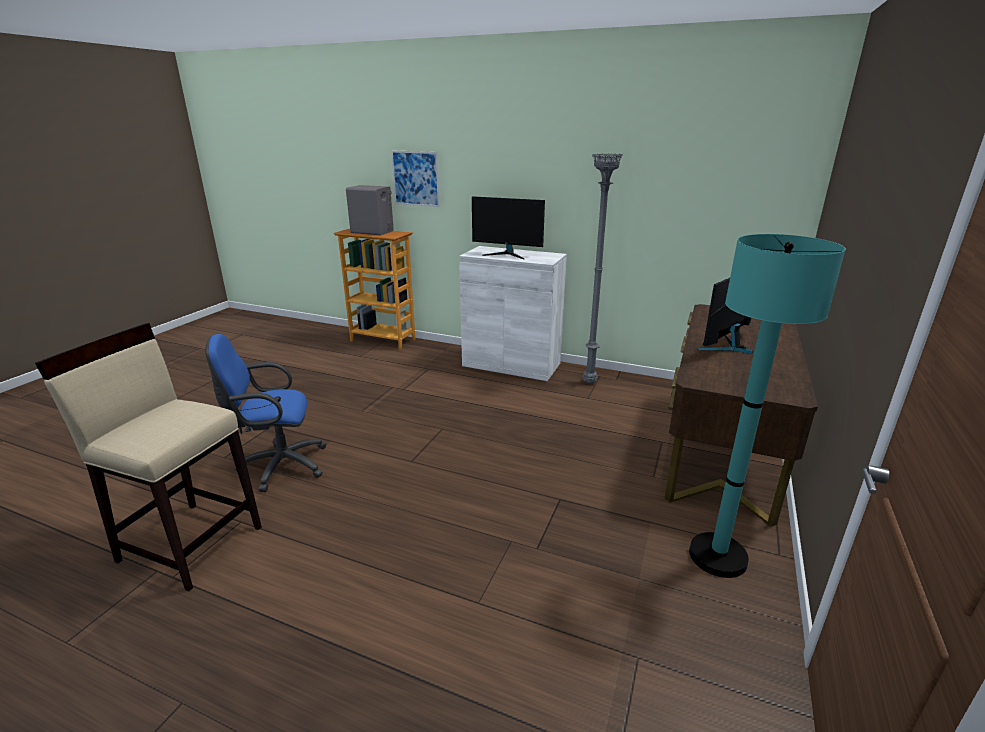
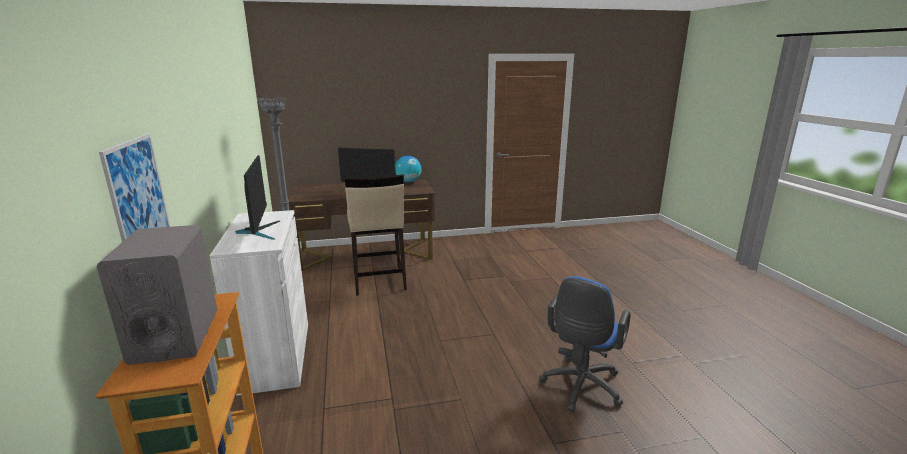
camera: 125 degrees left, 5 degrees down
(190, 542) = (669, 368): beige stool -> beige stool (378, 281)
(279, 466) = (580, 388): blue office chair -> blue office chair turned 75 degrees clockwise
(717, 556) = (457, 246): turquoise floor lamp -> none
(782, 385) = (408, 182): none -> globe

